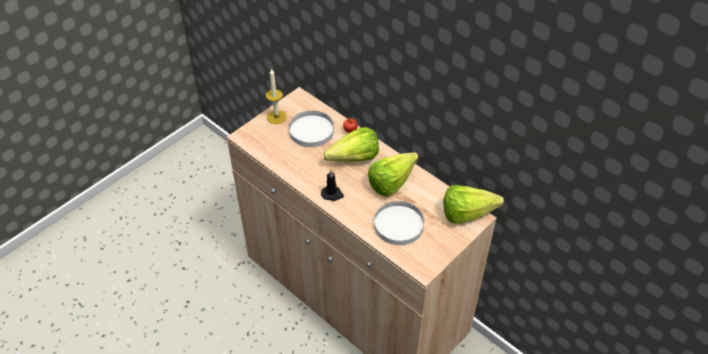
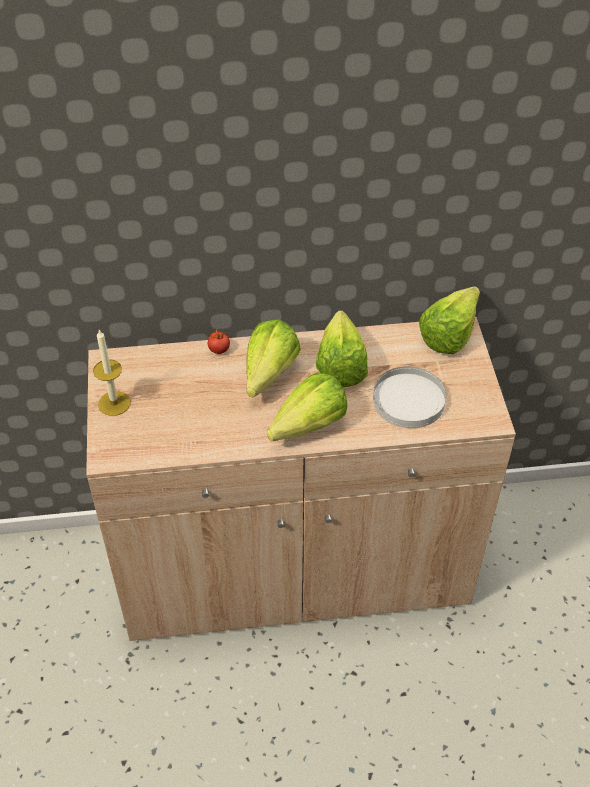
camera: 50 degrees left, 0 degrees up
(311, 131) = (179, 385): white plate -> none
(332, 194) = (302, 429): black candle -> lettuce

